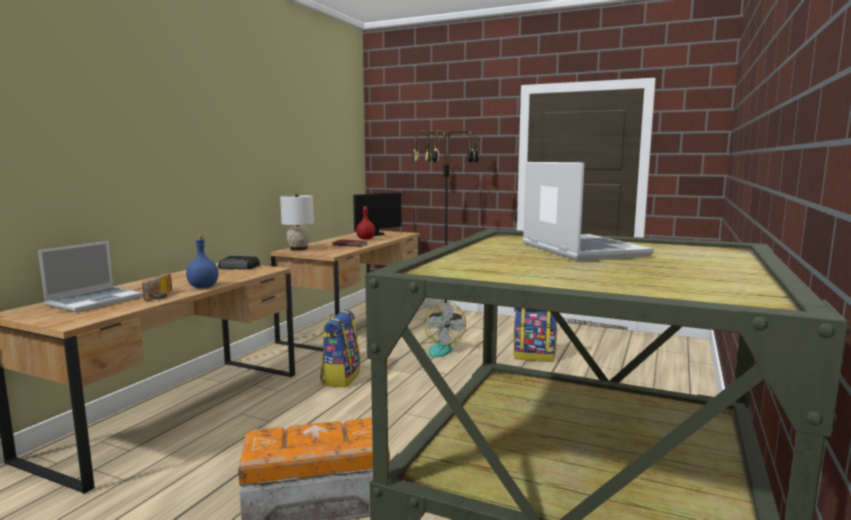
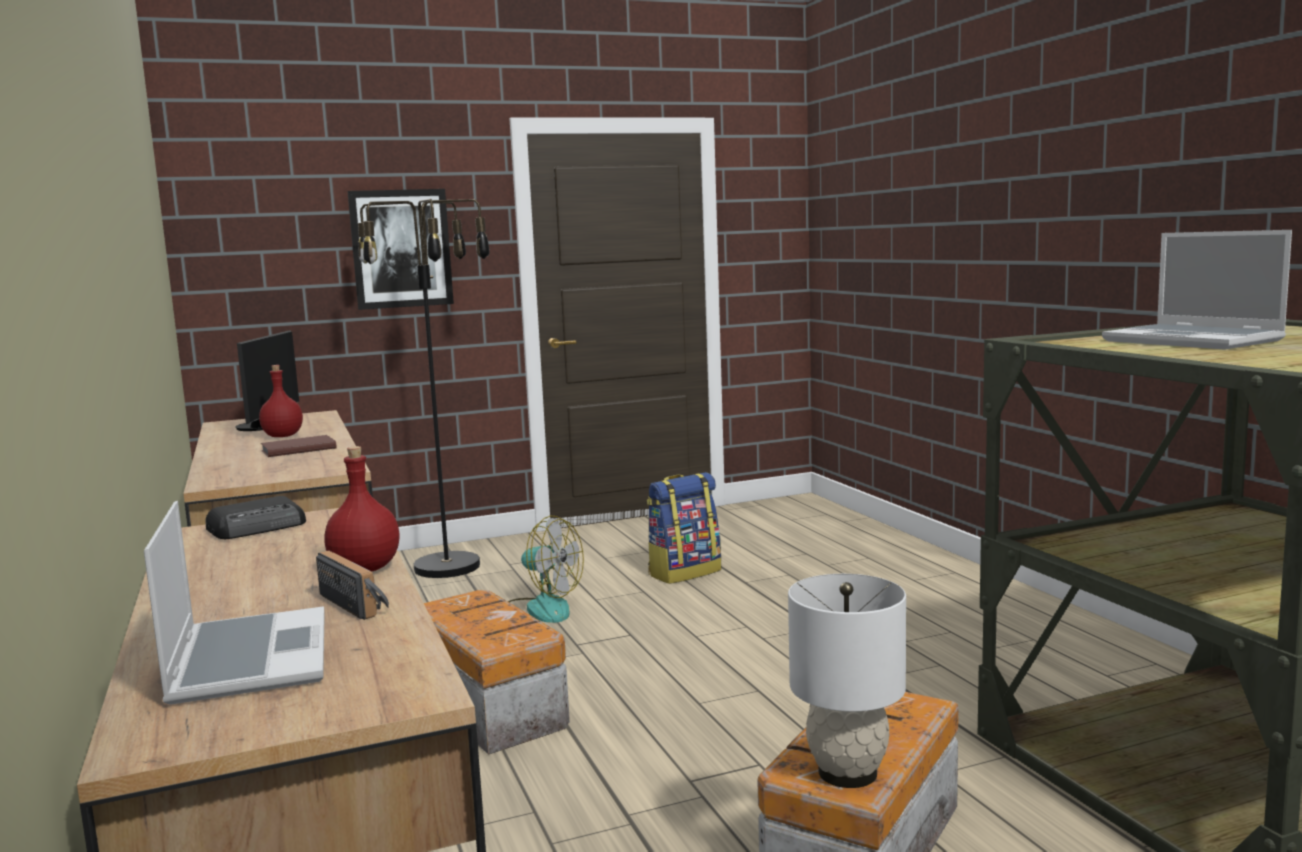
camera: 45 degrees left, 0 degrees up
(204, 287) = (366, 568): blue bottle -> red bottle
(298, 249) = (226, 476): white table lamp -> white table lamp (847, 772)
(340, 378) = (489, 705): backpack -> storage box
(458, 156) = (401, 248): none -> picture
(579, 250) = (1194, 340): laptop -> laptop turned 150 degrees counterclockwise

